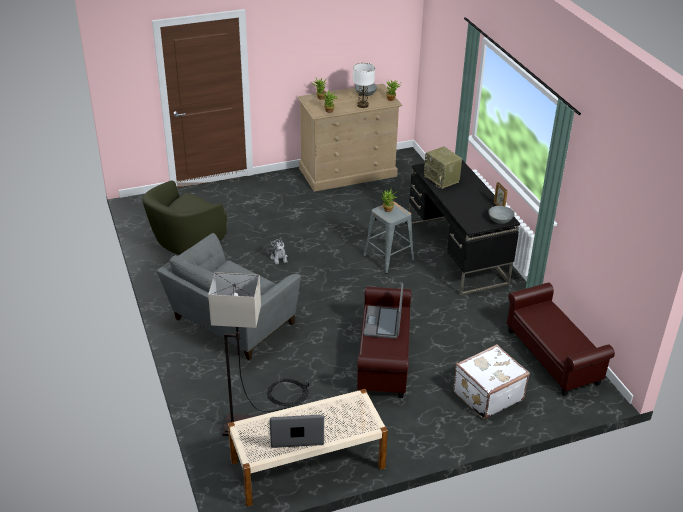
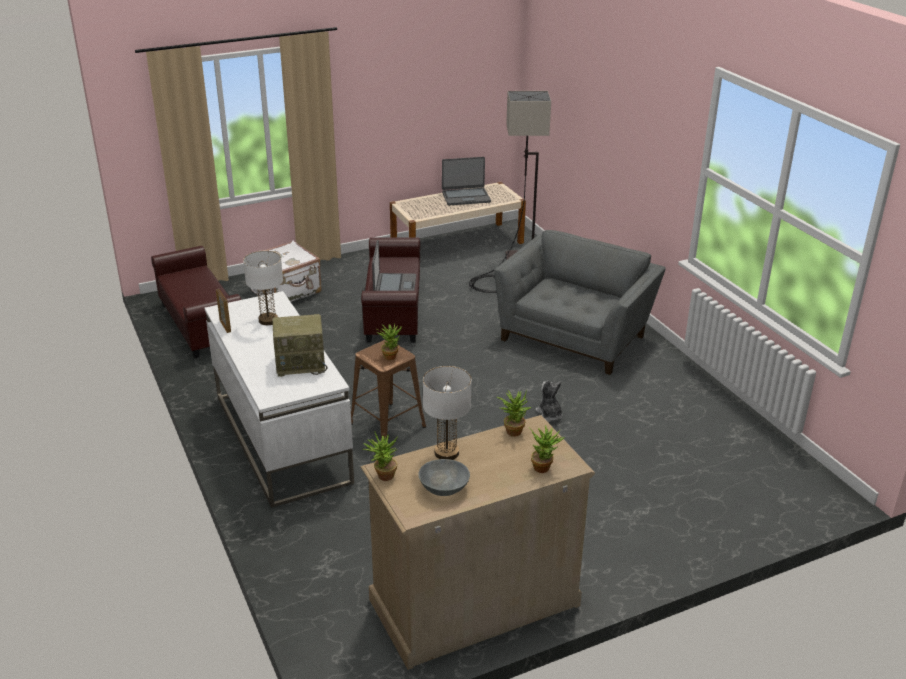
camera: 175 degrees right, 5 degrees down
(186, 243) = (696, 428): green armchair -> none
(388, 258) = (388, 425): grey stool -> brown stool
(442, 179) = (301, 364): radio -> radio turned 120 degrees clockwise
(457, 254) = (281, 438): black desk -> white desk
(471, 209) = (268, 320): none -> table lamp
(500, 220) = (231, 308): grey bowl -> none

